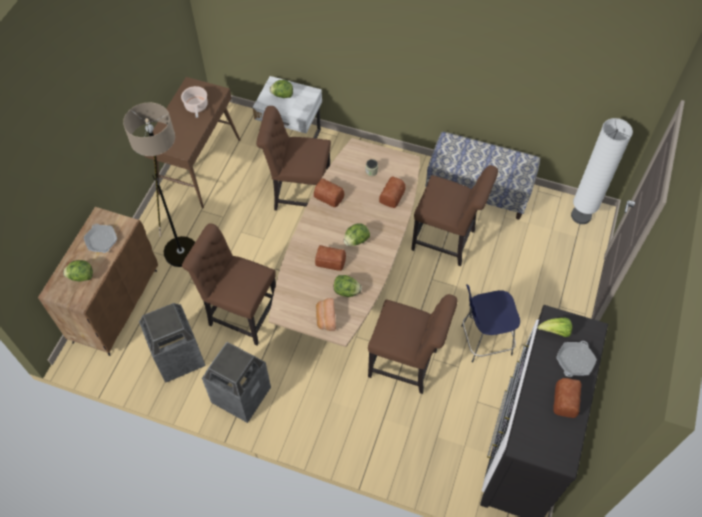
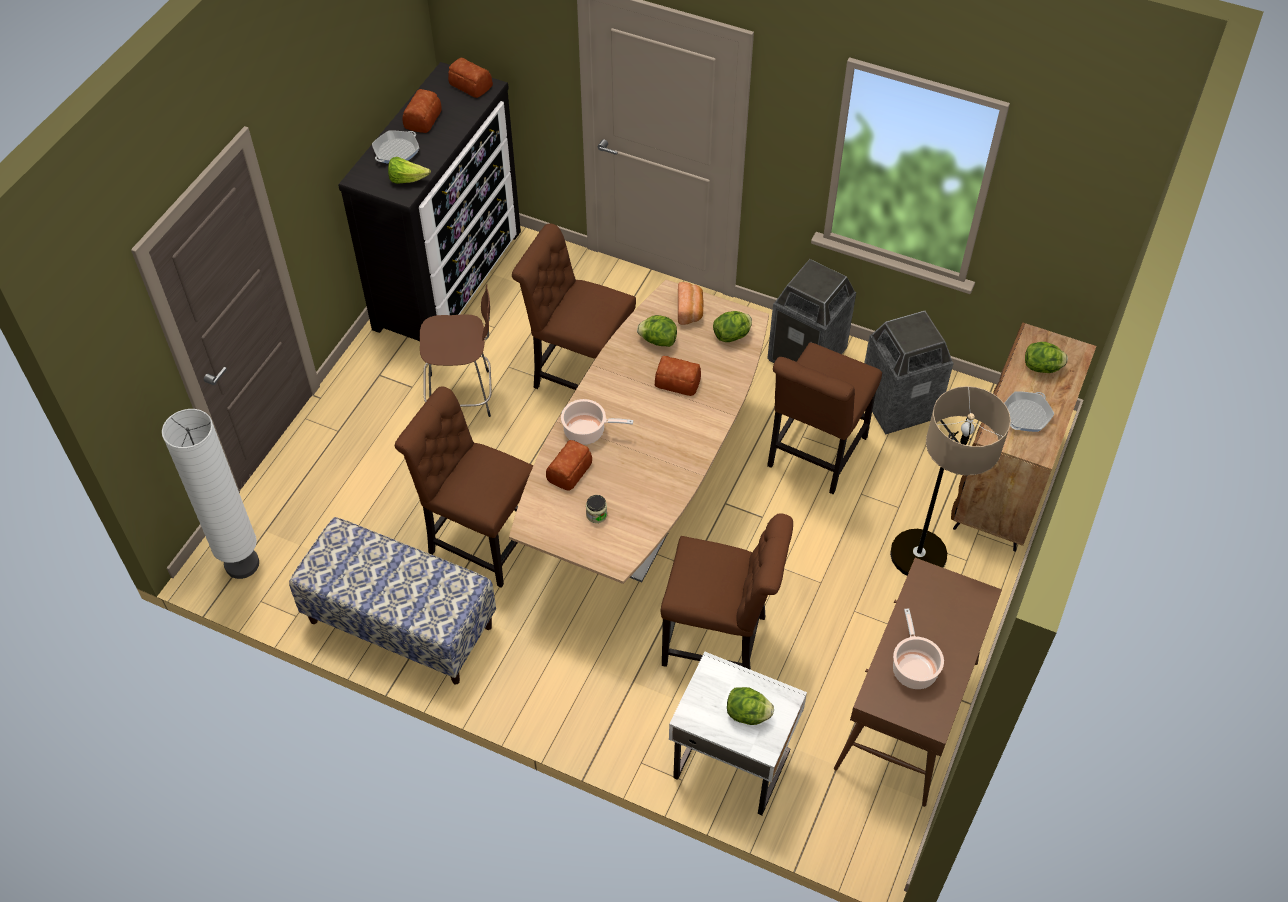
camera: 175 degrees left, 5 degrees down
(101, 240) = (1026, 415): frying pan -> frying pan turned 60 degrees clockwise
(240, 313) = (814, 455): brown chair -> brown chair turned 90 degrees clockwise
(328, 195) = (672, 479): bread -> bread (471, 85)
(356, 240) = (636, 407): lettuce -> lettuce (732, 335)
(385, 221) = (587, 431): none -> cooking pot
(484, 340) = (463, 395): blue stool -> brown stool

